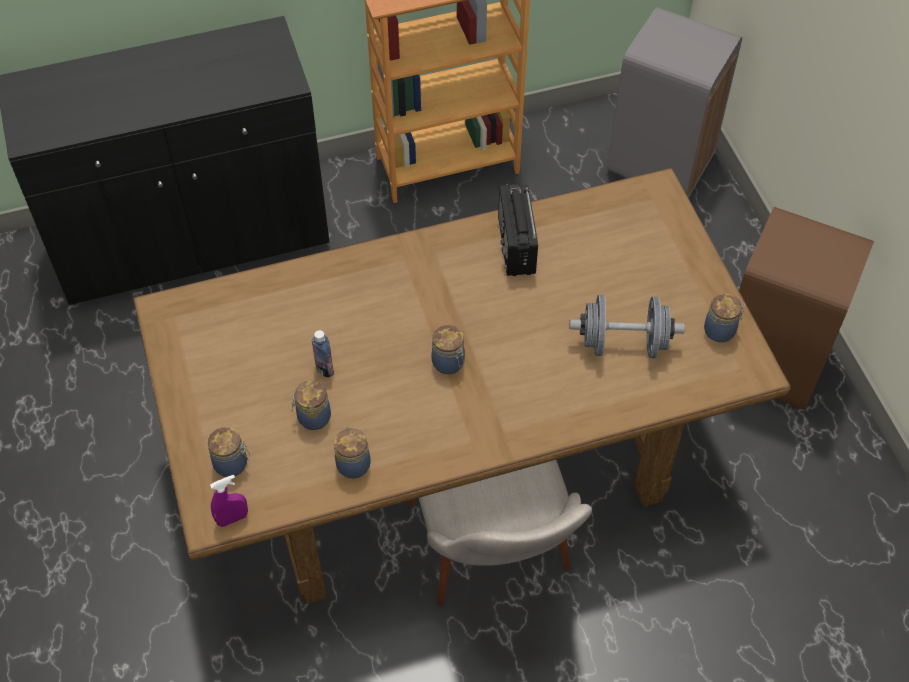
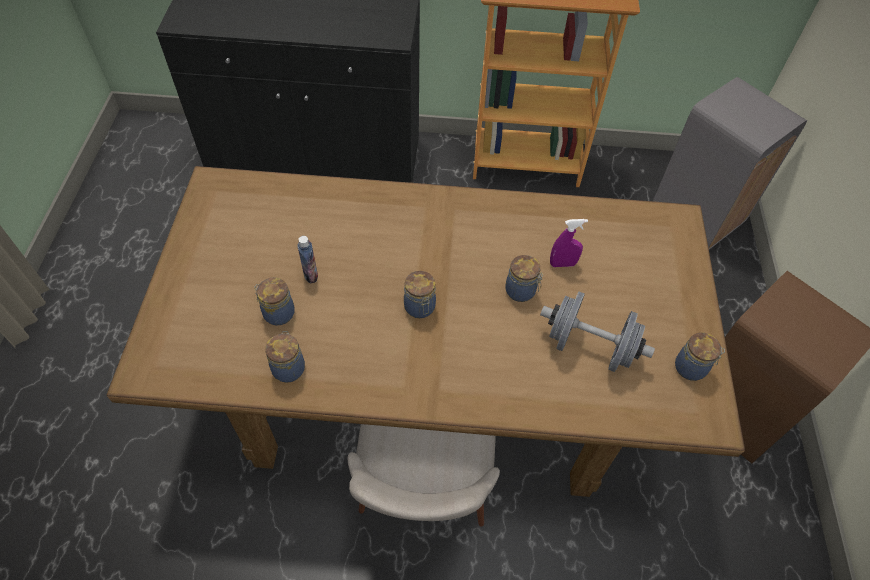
camera: 20 degrees right, 0 degrees up
(232, 464) = (188, 329): jar -> jar (521, 291)
(232, 519) = (160, 378): purple spray bottle -> purple spray bottle (562, 264)
(516, 246) = (528, 227): radio -> none

